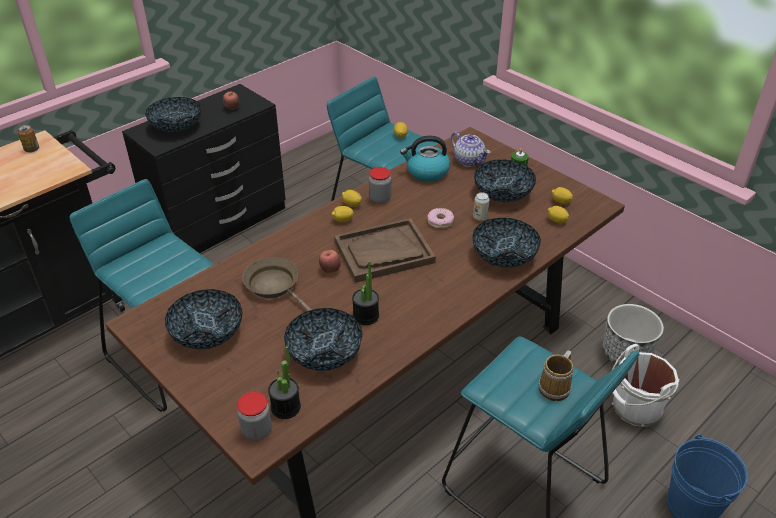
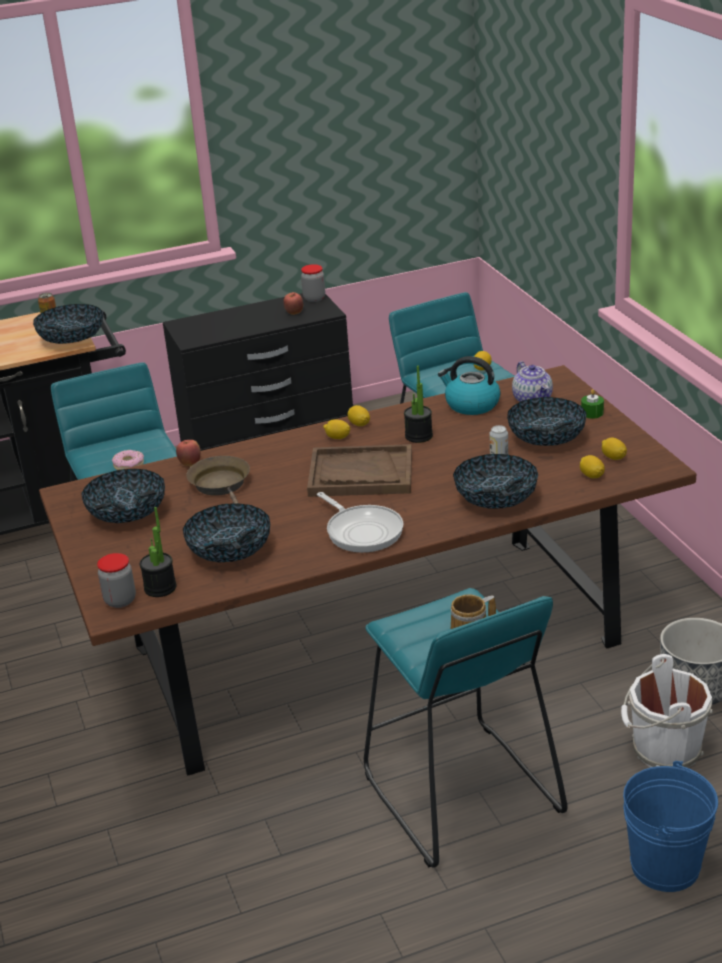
camera: 25 degrees right, 10 degrees down
(176, 127) = (221, 324): bowl -> bowl (72, 340)
(330, 270) = (289, 481): apple -> apple (190, 464)
(366, 316) = (297, 528): potted plant -> potted plant (418, 436)
(380, 199) = (395, 423): jar -> jar (314, 298)
(421, 308) = (362, 531): none -> frying pan
(440, 221) = (448, 455): donut -> donut (129, 465)

